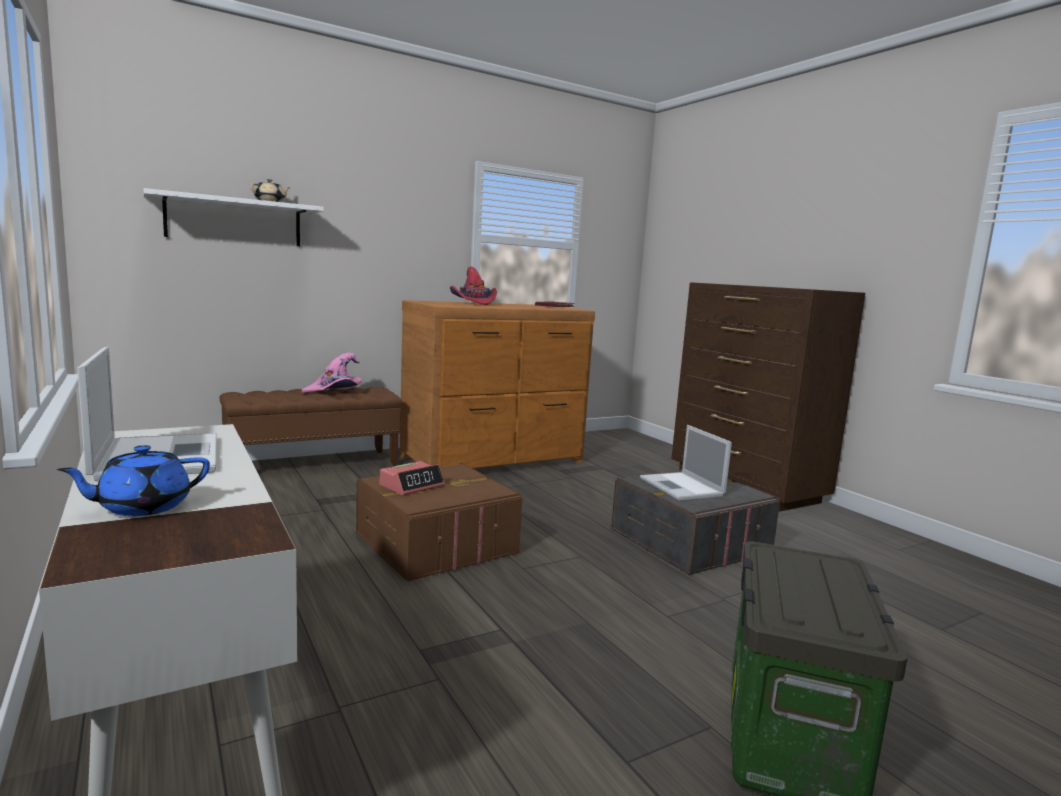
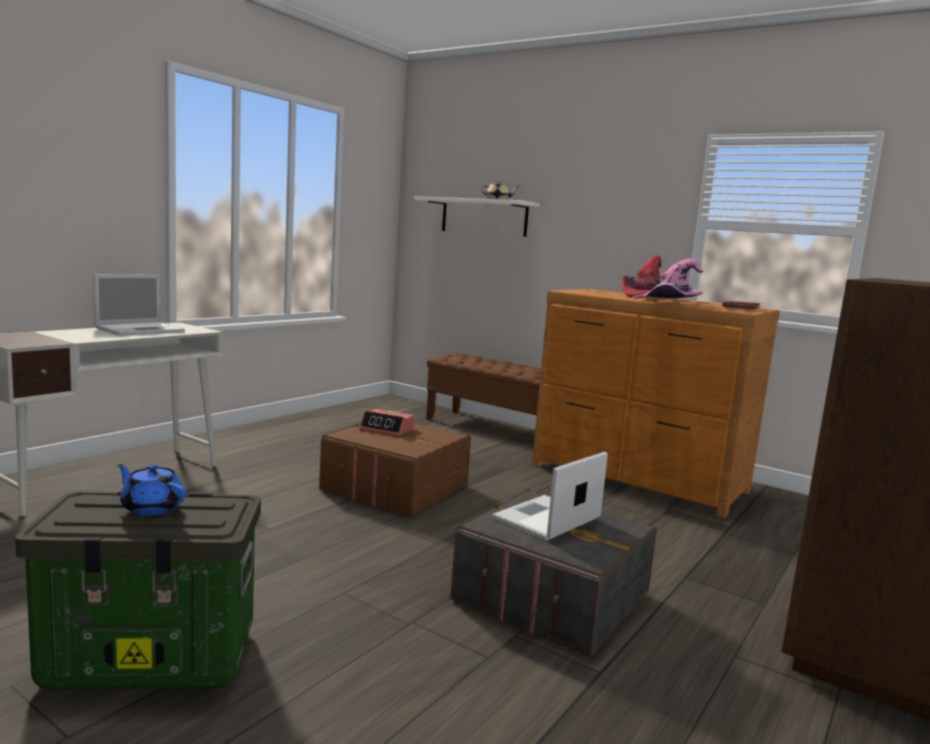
camera: 65 degrees right, 0 degrees up
(142, 507) = (59, 334): blue teapot -> blue teapot (151, 507)
(334, 391) = (518, 366): pink hat -> pink hat (669, 302)

